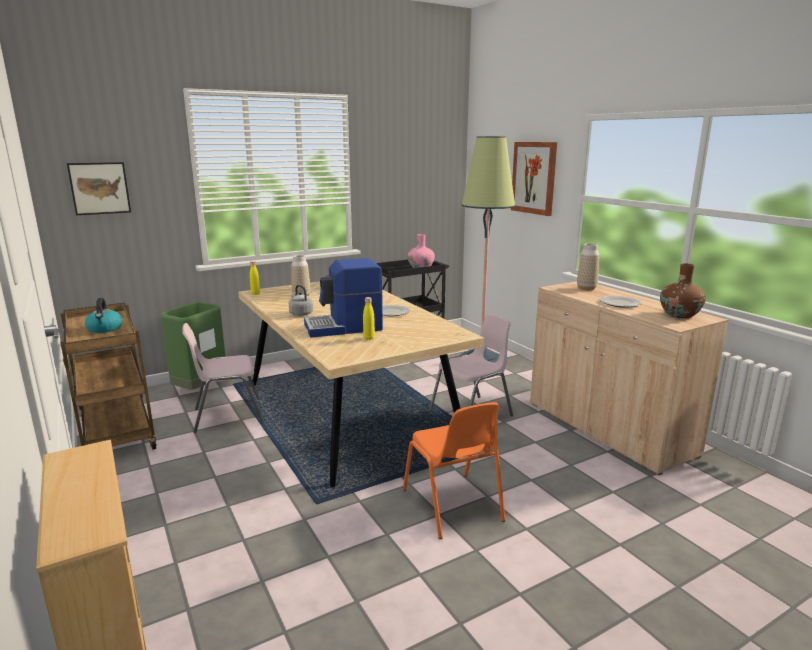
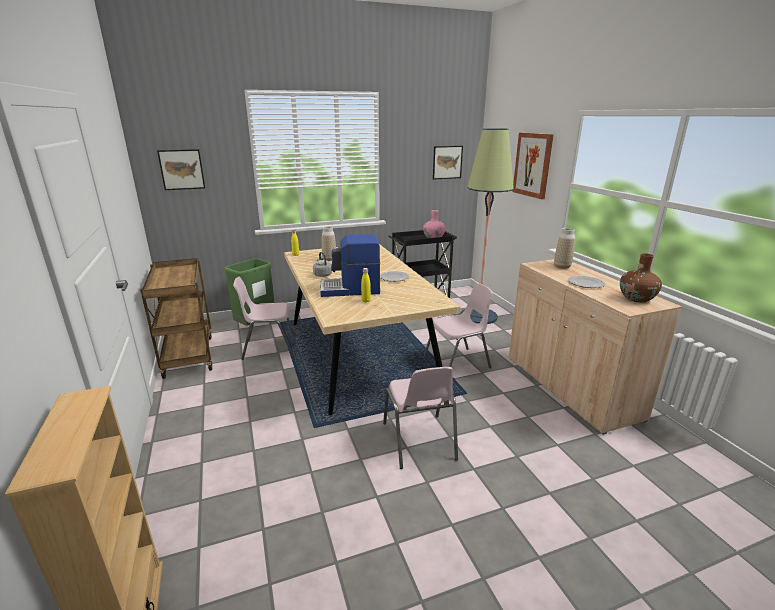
camera: 10 degrees right, 5 degrees up
(105, 329) = (177, 279): kettle -> none
(429, 178) = (447, 162): none -> picture
(453, 506) = (419, 441): orange chair -> pink chair

